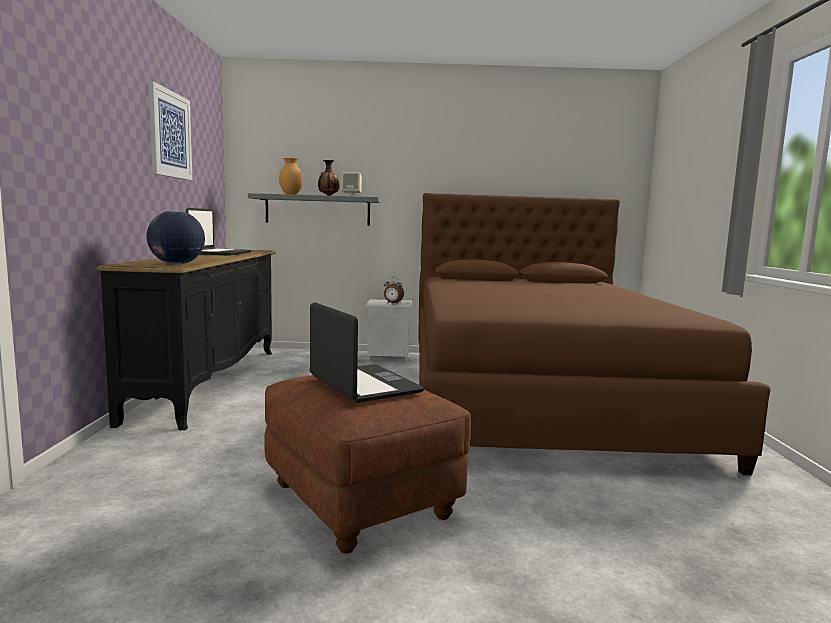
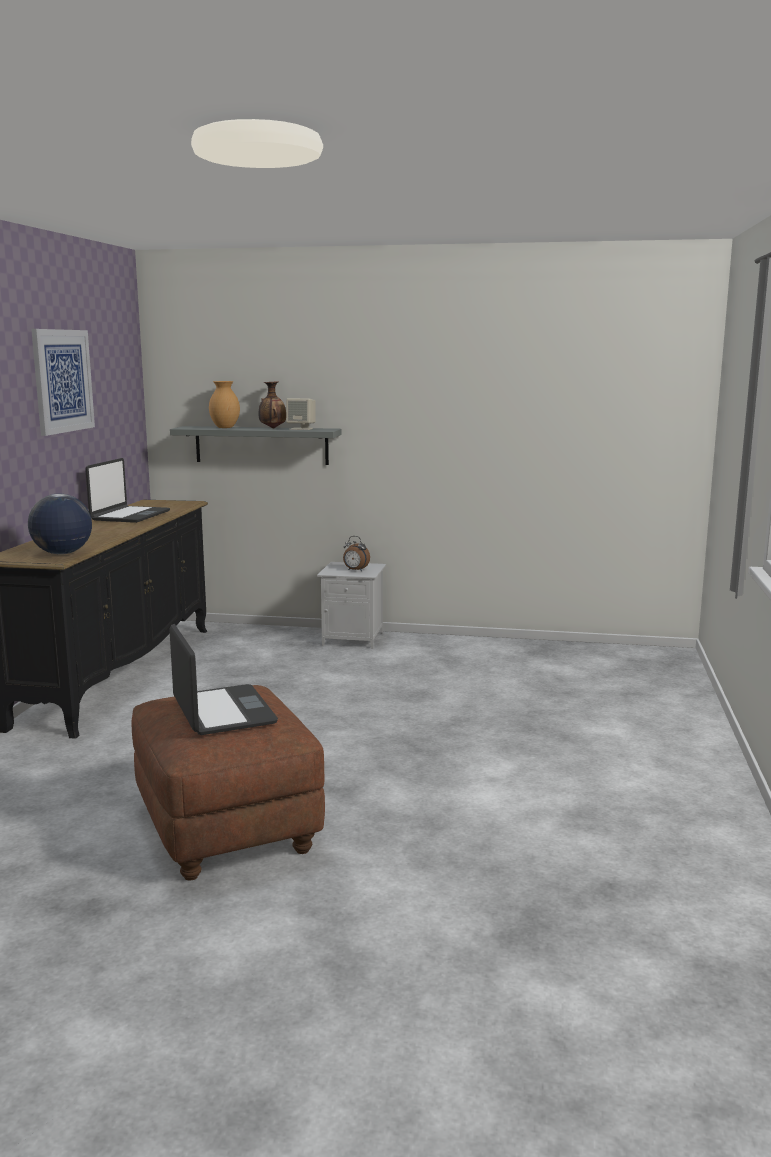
camera: 10 degrees right, 5 degrees up
(537, 396) = (512, 705): brown bed -> none

